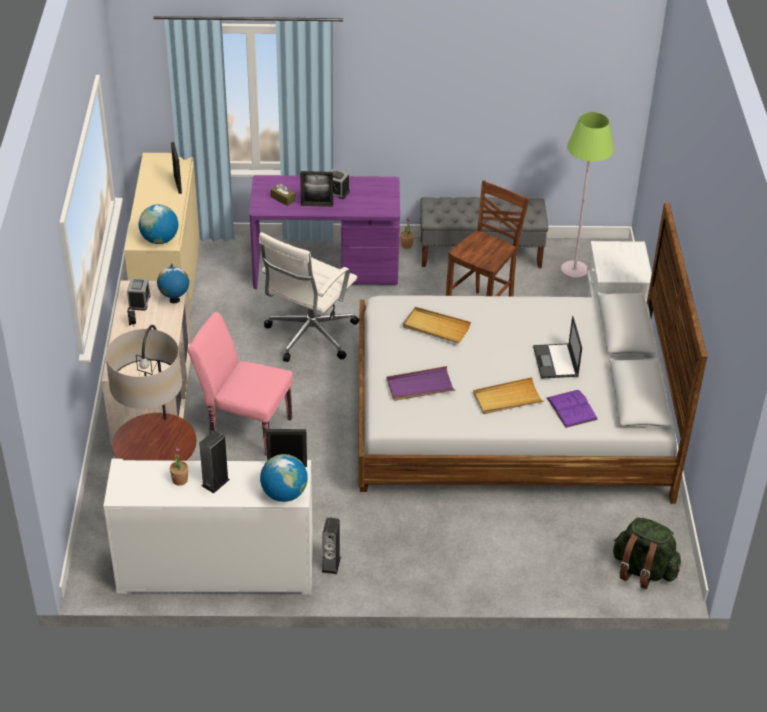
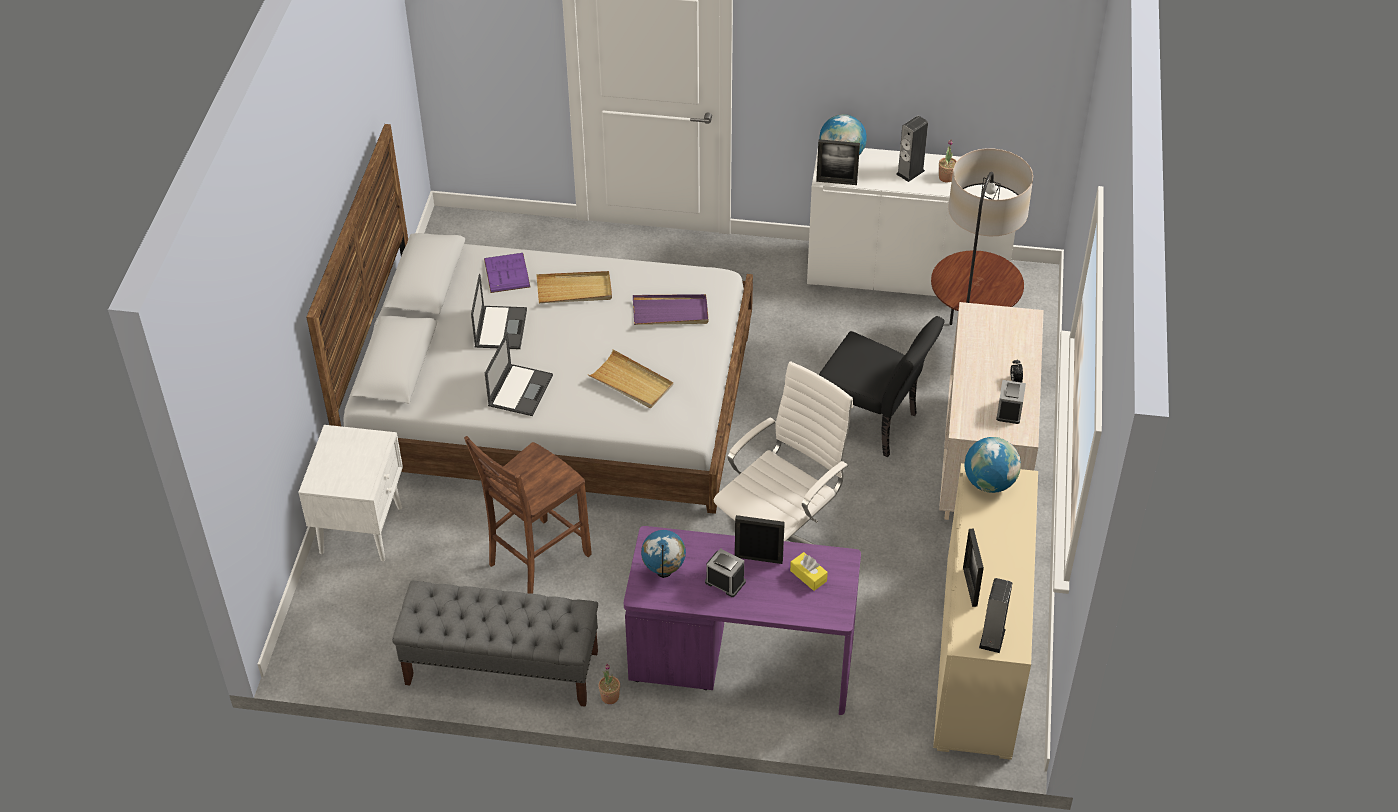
camera: 170 degrees left, 5 degrees up
(174, 300) = (964, 409): globe -> globe (664, 572)
(244, 426) = (873, 424): pink chair -> black chair
(283, 199) = (808, 576): brown tissue box -> yellow tissue box
(331, 564) = (789, 268): speaker -> speaker (992, 638)
(520, 317) = (520, 390): none -> laptop
(574, 271) = (375, 620): green floor lamp -> none
(642, 570) = (478, 235): green backpack -> none

